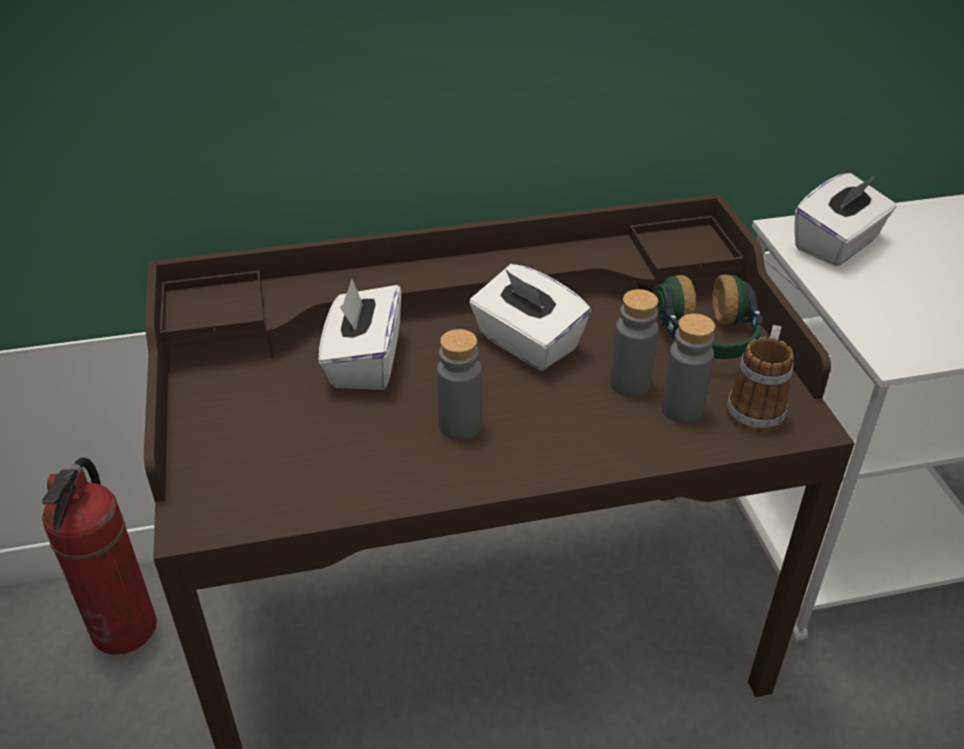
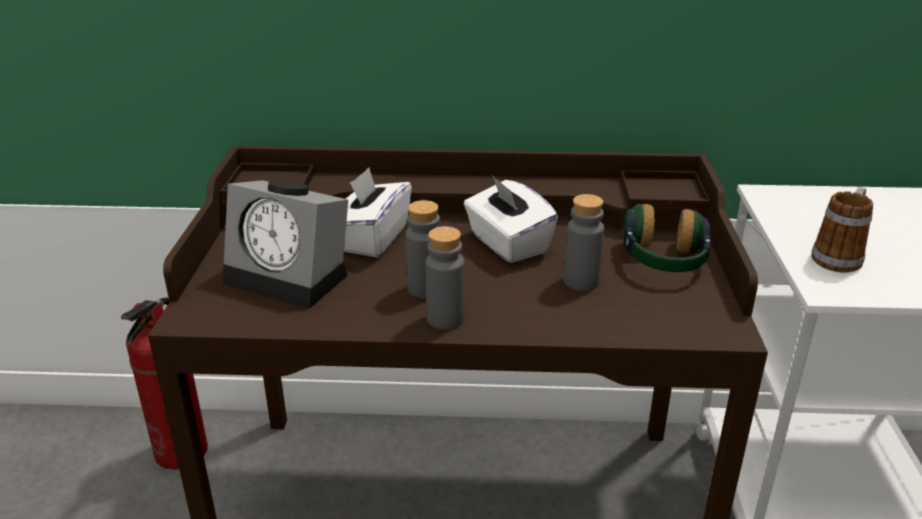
camera: 15 degrees right, 10 degrees down
(294, 438) = (292, 277): none -> alarm clock
(682, 409) = (618, 305): grey bottle -> grey bottle (445, 319)
(757, 406) = (687, 312): mug -> mug (839, 256)
(837, 244) = (807, 208): white tissue box -> none

